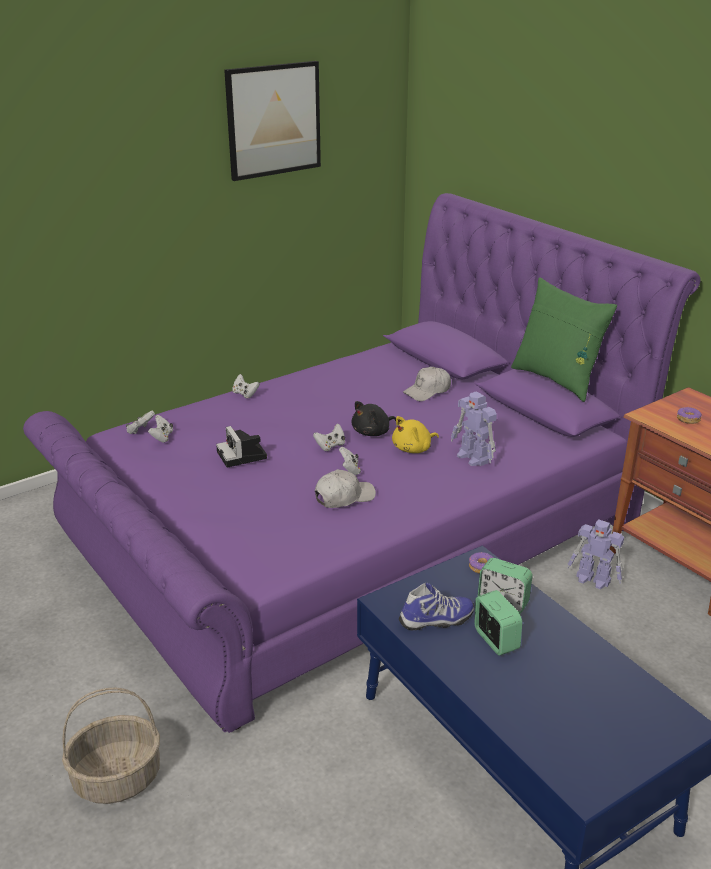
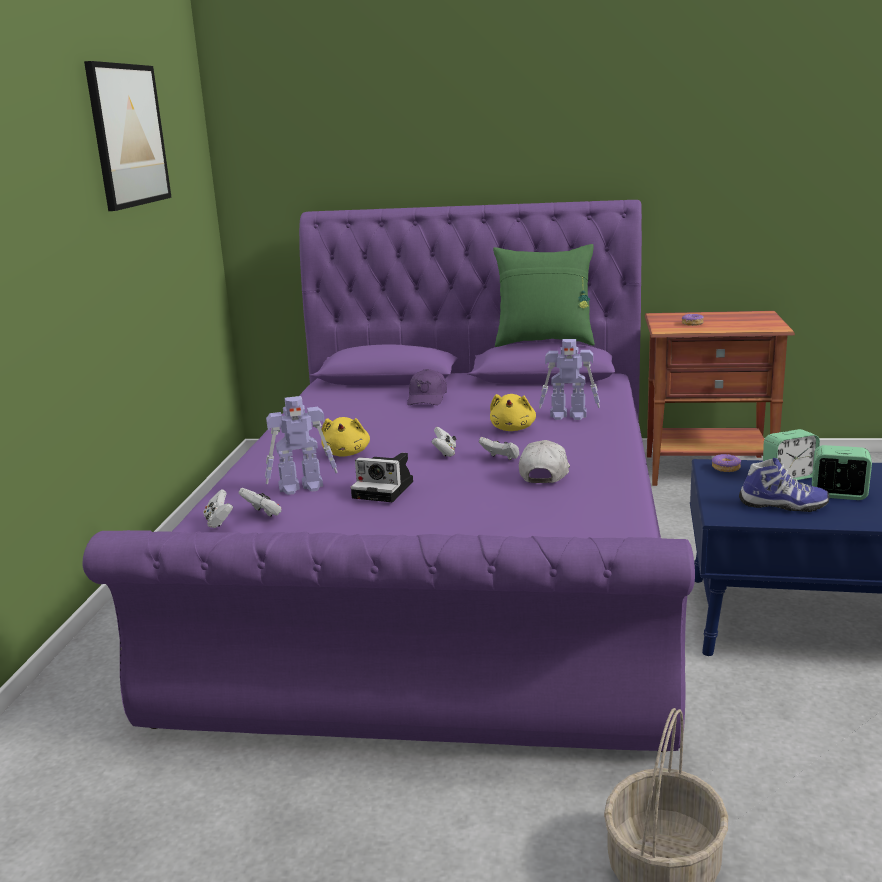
camera: 45 degrees left, 10 degrees down
(245, 394) = (262, 458): white game controller -> none
(287, 415) = (346, 453): none -> yellow plush toy
(372, 432) = (453, 433): black plush toy -> none
(427, 391) = (427, 398): white cap -> purple cap
(437, 620) = (783, 506): shoe -> shoe turned 75 degrees clockwise
(593, 580) = (677, 503): toy robot -> toy robot (302, 487)

